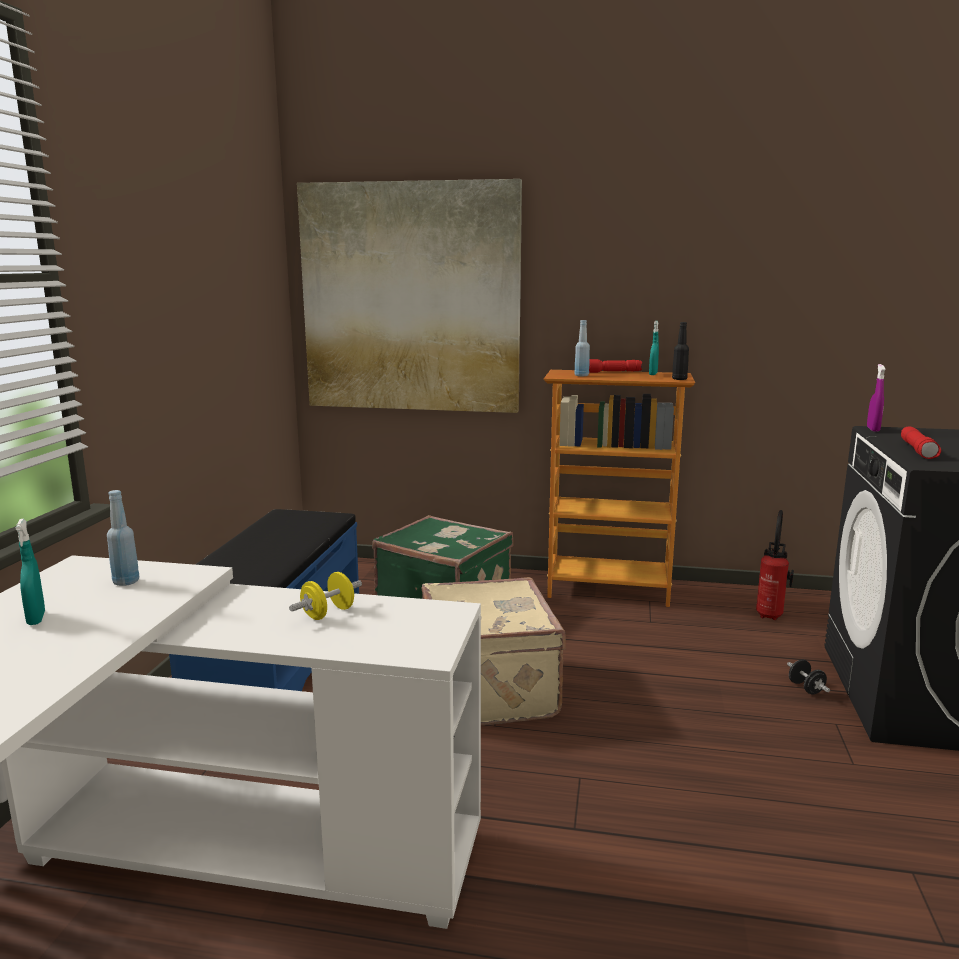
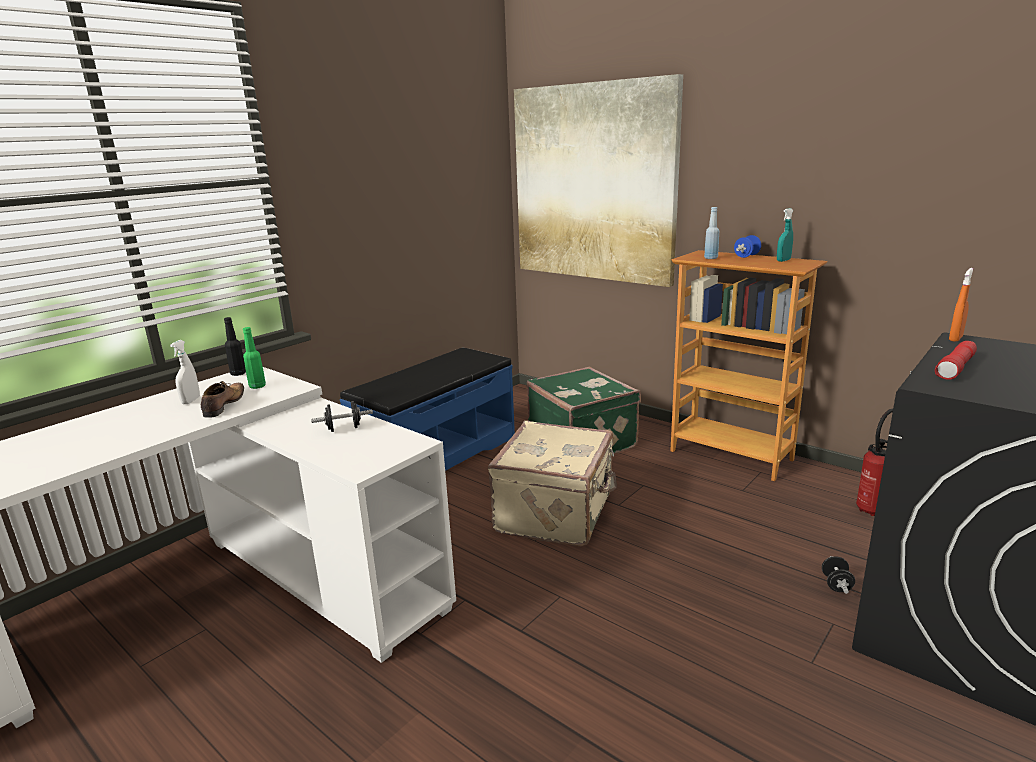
camera: 30 degrees right, 5 degrees up
(36, 619) = (191, 401): turquoise spray bottle -> white spray bottle
(110, 614) = (224, 405): none -> shoe
(126, 582) = (257, 386): blue bottle -> green bottle
(328, 613) = (344, 429): yellow dumbbell -> black dumbbell
(611, 372) = (746, 256): red flashlight -> blue dumbbell
(679, 379) = (798, 267): black bottle -> black bottle (238, 373)
(873, 429) = (955, 338): purple spray bottle -> orange spray bottle

